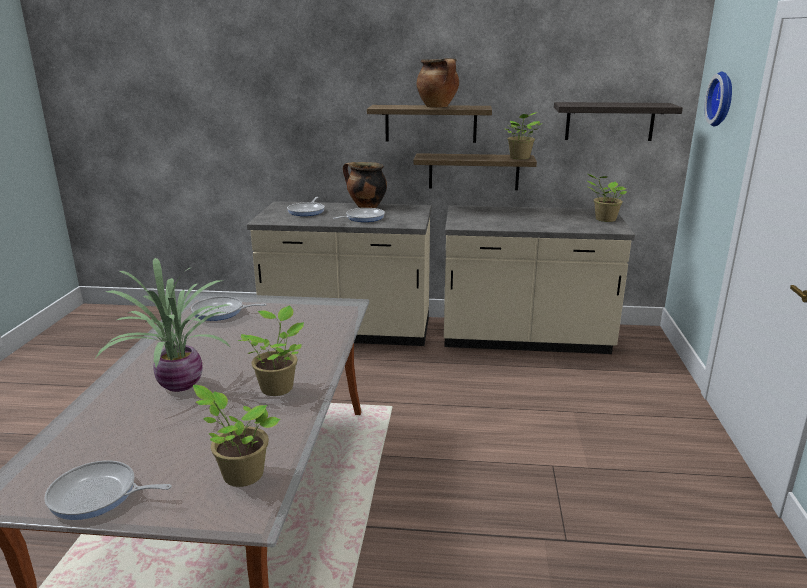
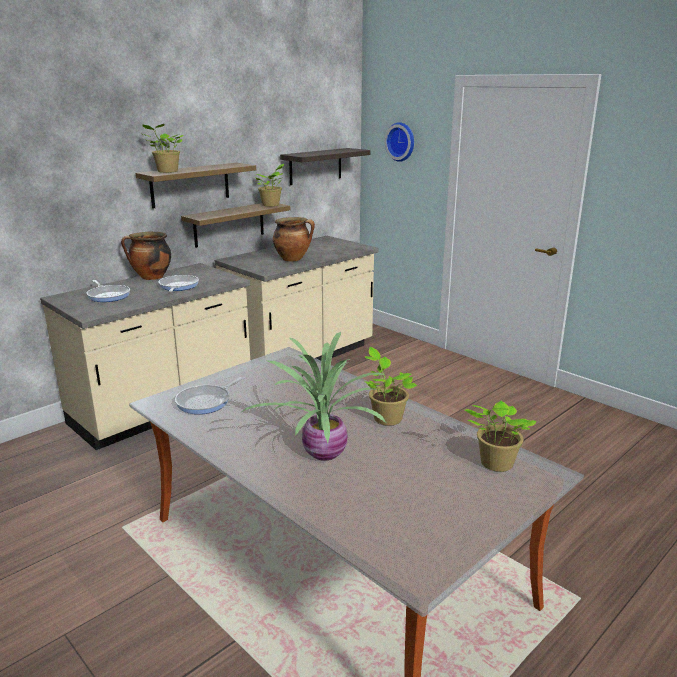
camera: 50 degrees left, 0 degrees up
(98, 495) = (465, 527): frying pan -> none
(438, 107) = (206, 167): cooking pot -> cooking pot (293, 259)
(604, 219) = (340, 243): potted plant -> potted plant (166, 171)

